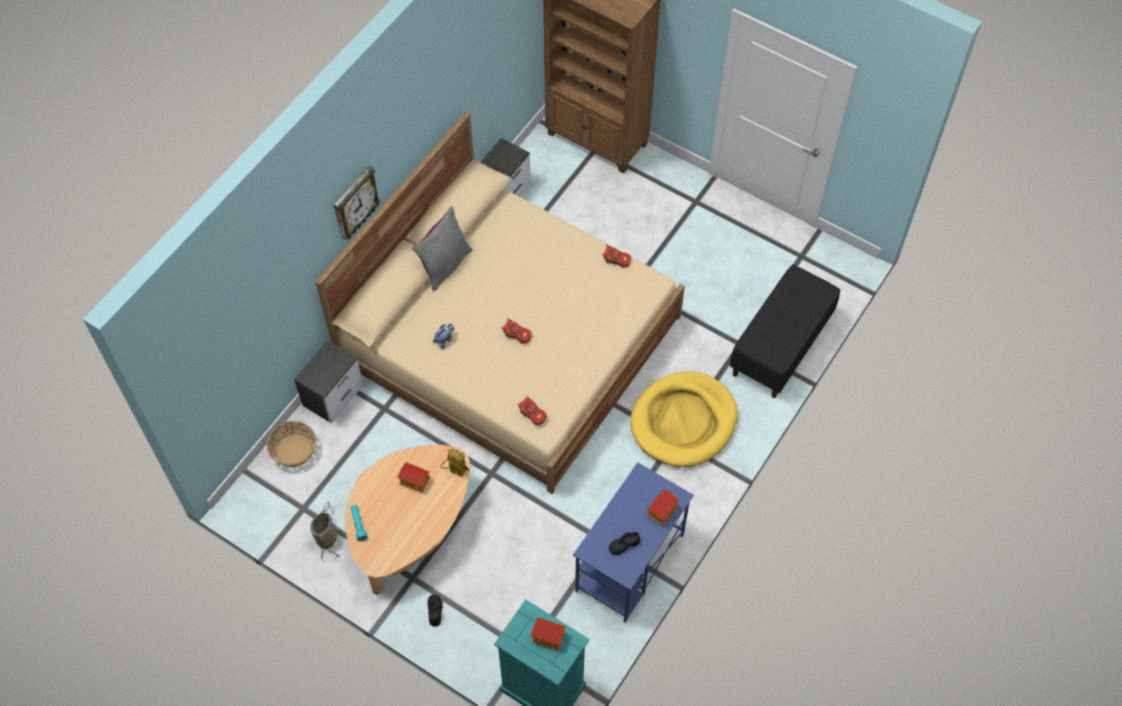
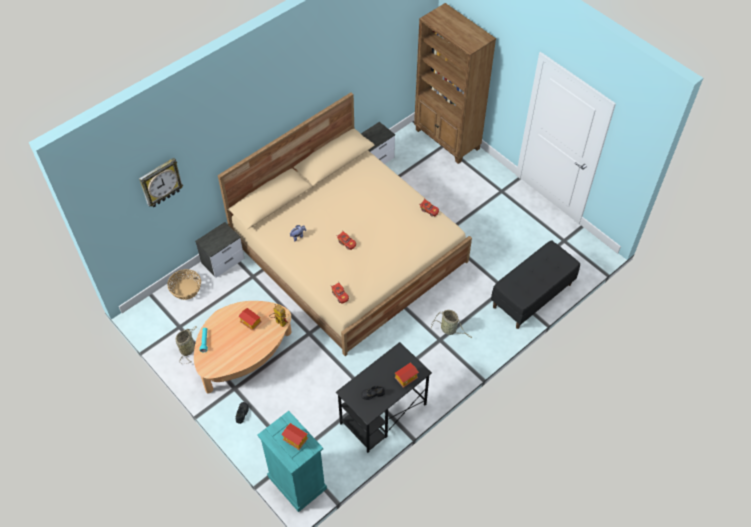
camera: 15 degrees right, 5 degrees down
(354, 204) = (254, 129): wall clock -> wall clock (160, 182)
(444, 265) = (314, 190): grey pillow -> none
(629, 564) = (383, 414): blue desk -> black desk
(683, 421) = (449, 330): yellow dog bed -> basket

